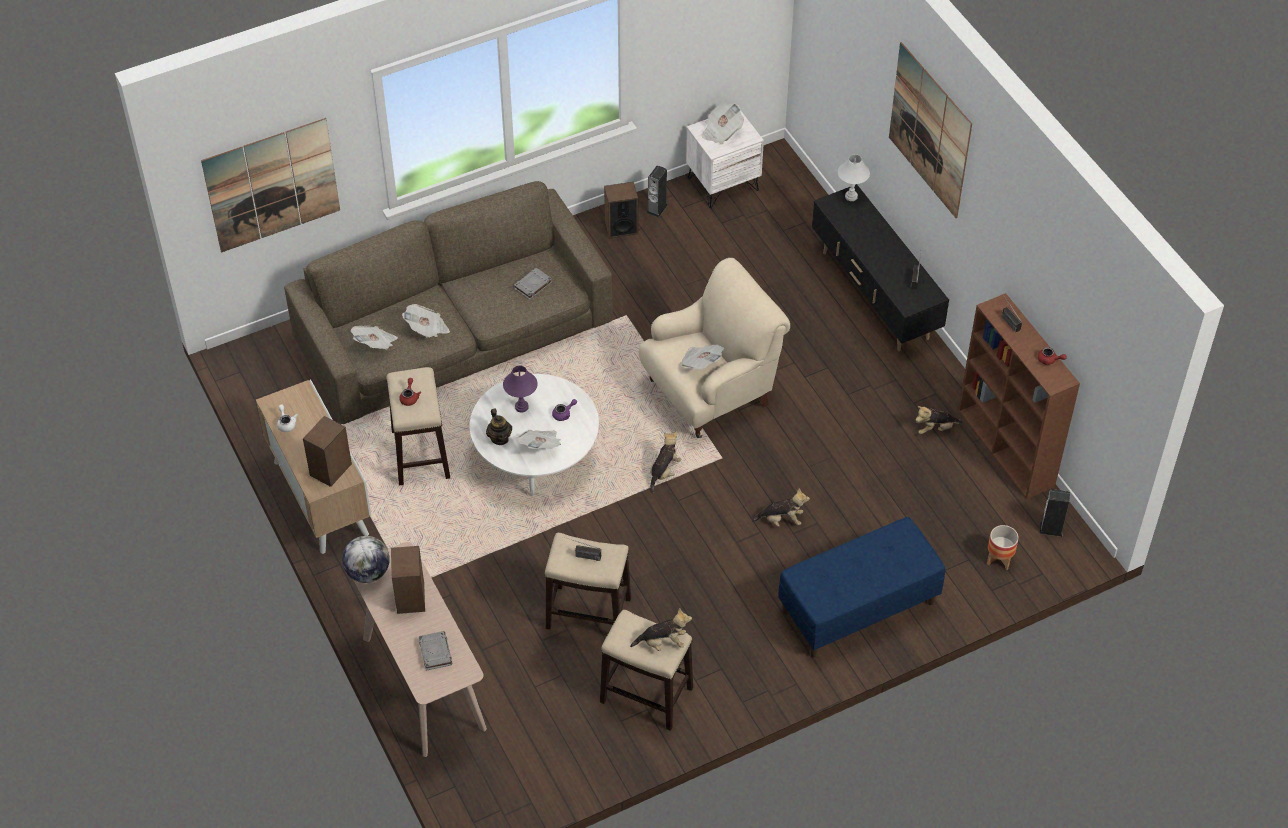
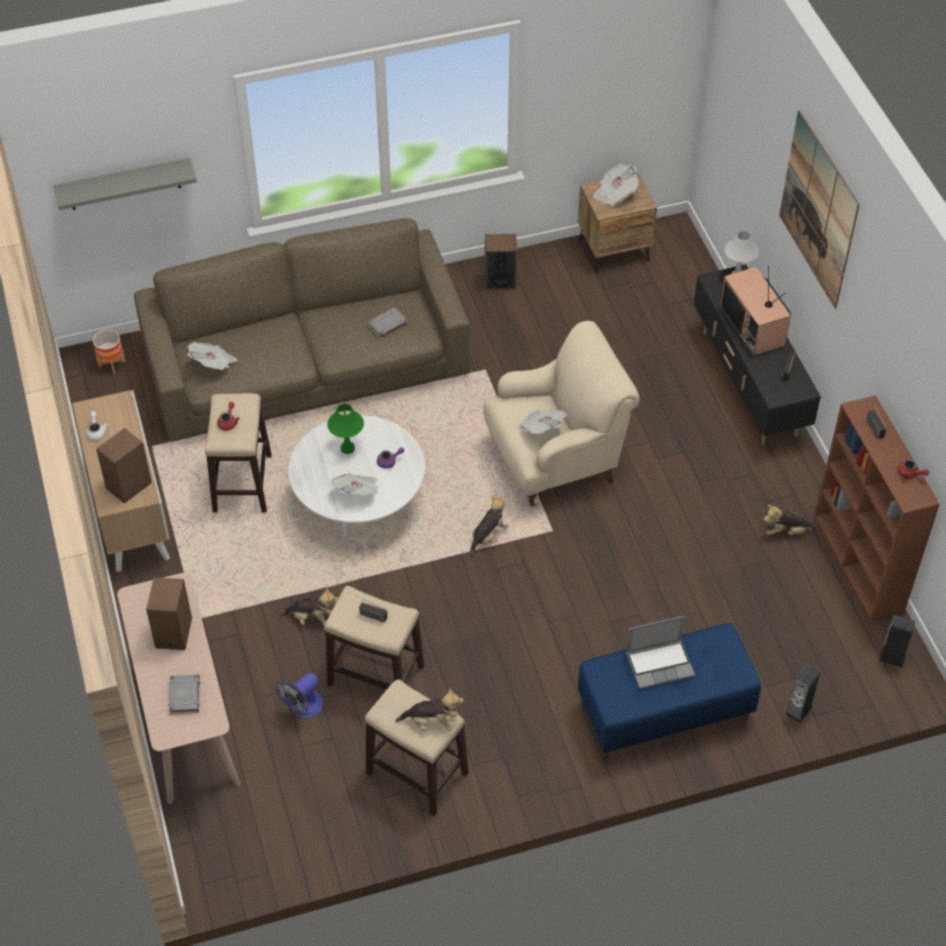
camera: 10 degrees right, 0 degrees up
(272, 185) = (124, 184): picture -> grey shelf
(368, 572) = (136, 599): globe -> none
(427, 329) = (269, 355): newspaper -> none
(500, 438) = (317, 477): teapot -> none
(521, 407) = (347, 448): purple table lamp -> green table lamp
(528, 653) = (303, 708): none -> fan
(657, 208) = (541, 266): speaker -> speaker (799, 710)
(722, 184) = (613, 249): white nightstand -> brown nightstand
(781, 520) = (601, 606): plush toy -> plush toy (311, 618)
(852, 562) = (660, 664): none -> laptop
(876, 242) = (754, 326): none -> television
(999, 558) = (829, 682): planter -> planter (112, 364)

